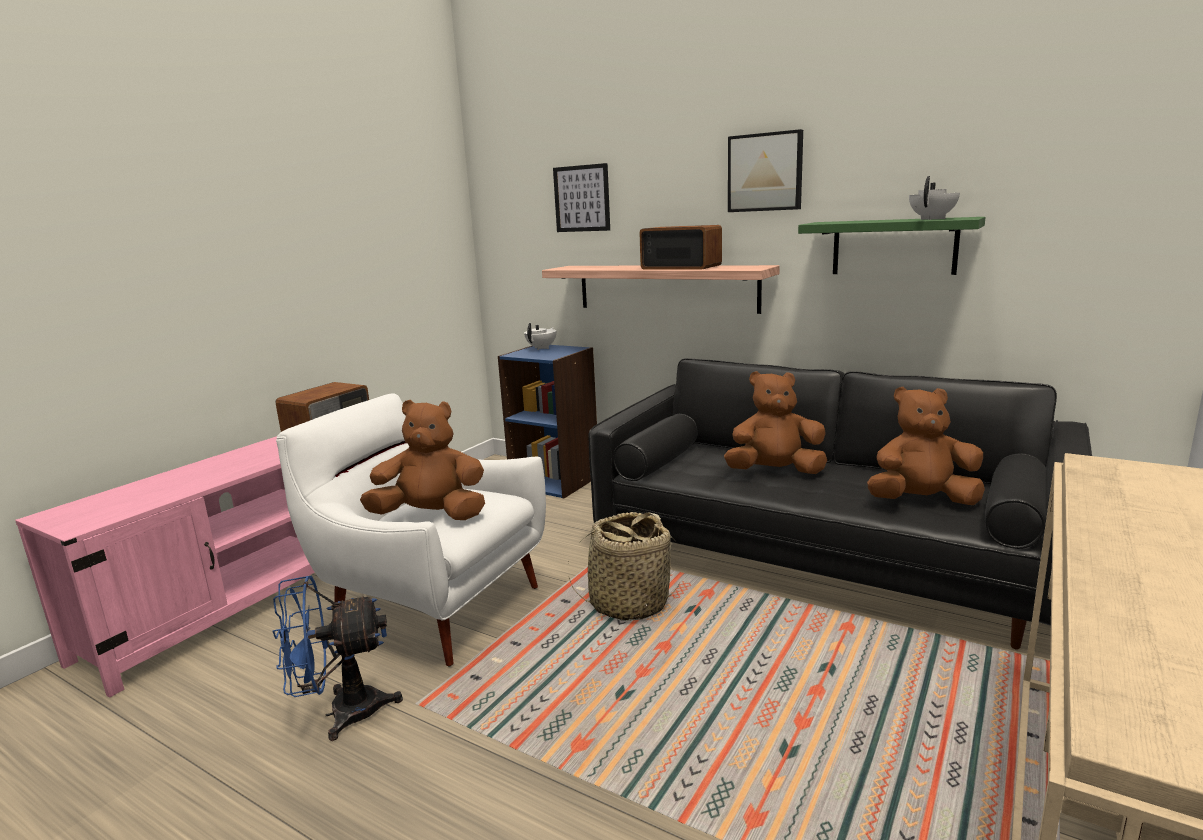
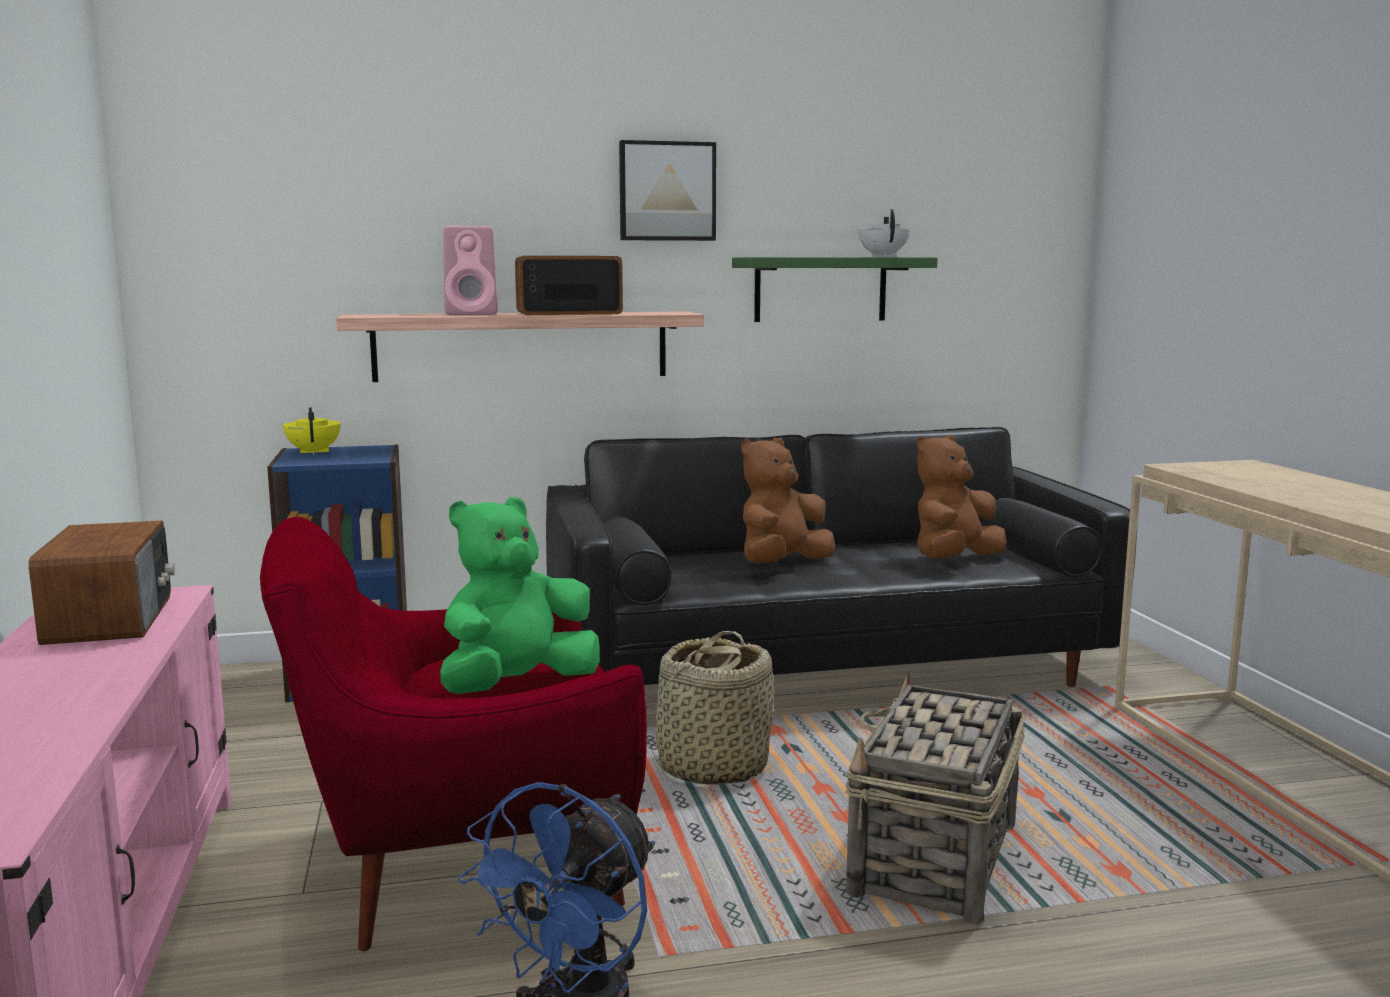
camera: 45 degrees left, 5 degrees down
(431, 516) = (517, 686): brown plush toy -> green plush toy
(432, 606) = (459, 864): white armchair -> red armchair
(542, 348) = (314, 452): white teapot -> yellow teapot
(582, 198) = (370, 208): picture -> none
(627, 267) = (474, 314): none -> pink speaker
(644, 731) = (933, 860): none -> basket

